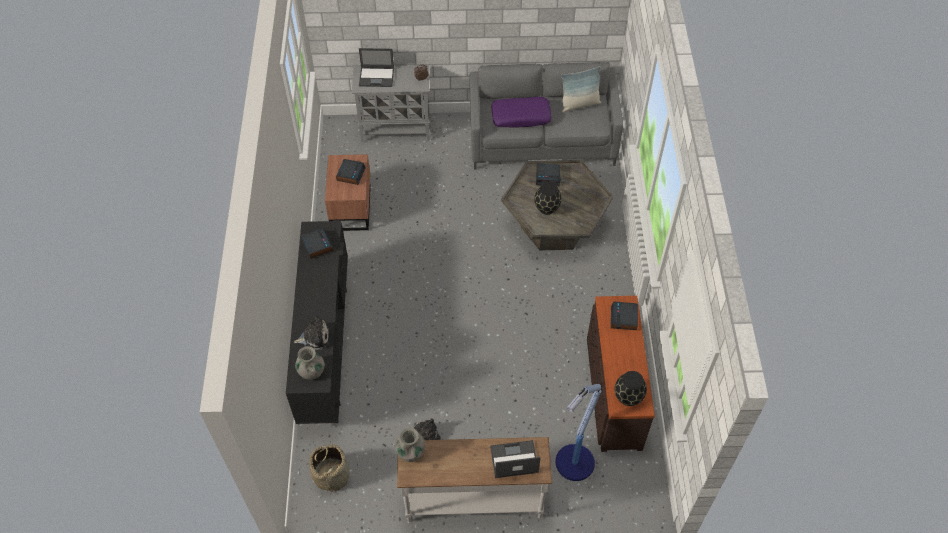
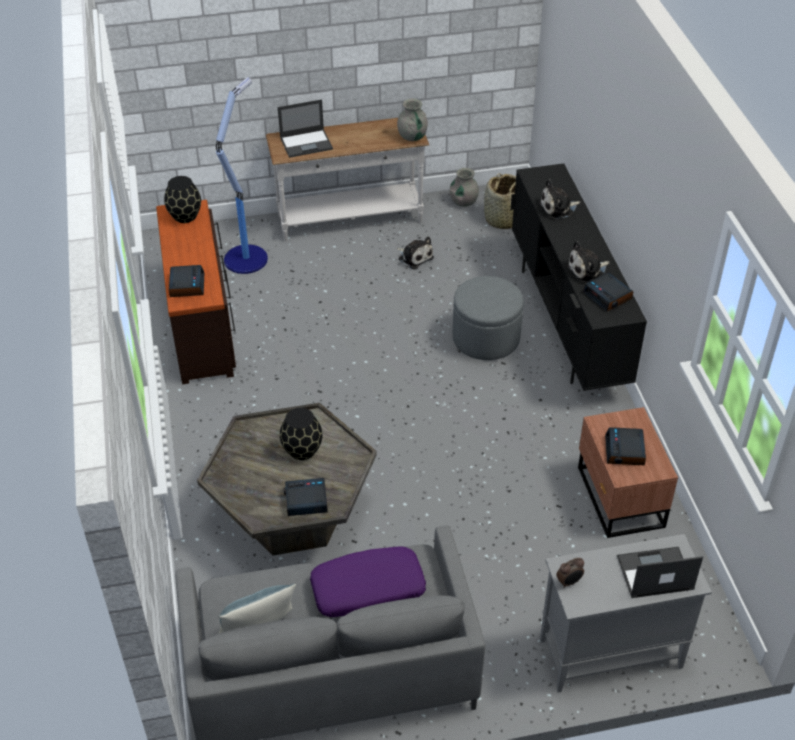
camera: 170 degrees right, 10 degrees down
(311, 371) = (545, 181): grey vase -> grey vase (464, 202)
(321, 270) = (587, 270): none -> plush toy
(393, 341) = (486, 338): none -> grey ottoman

